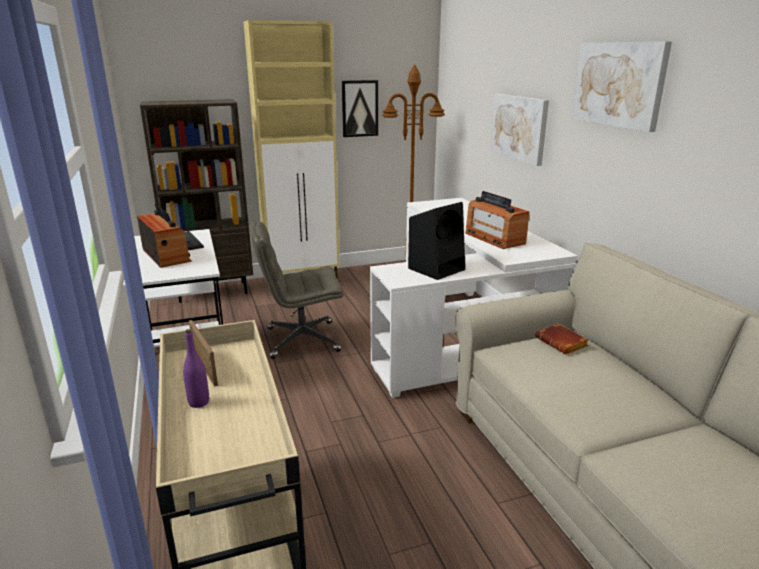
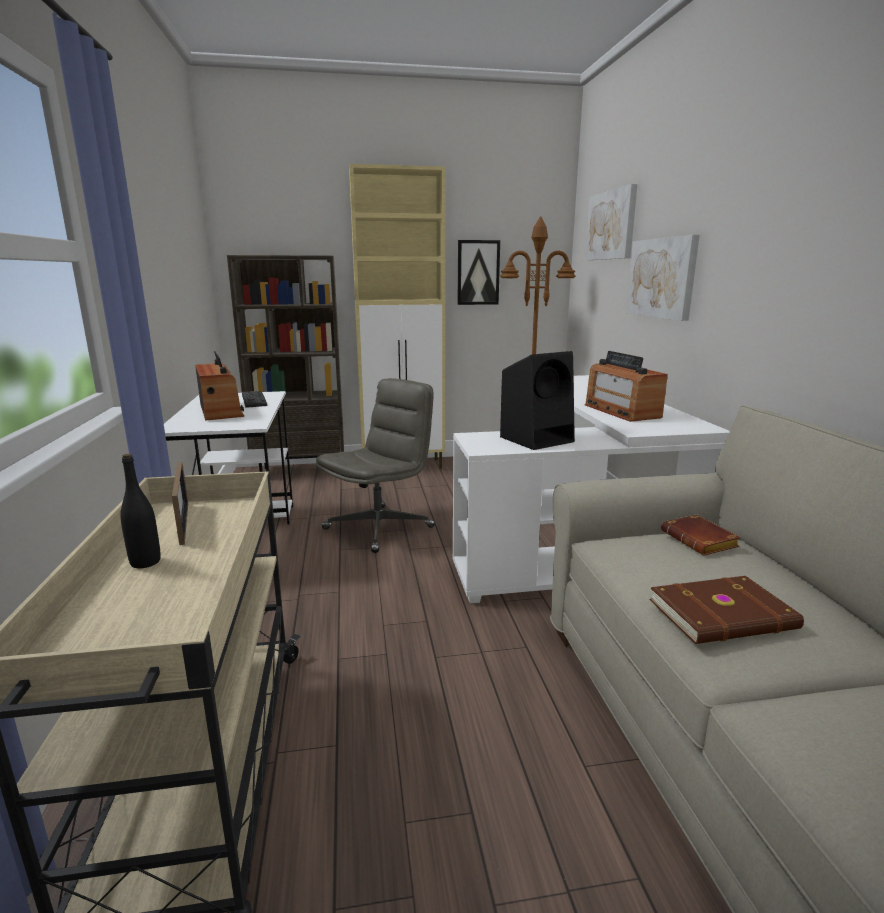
camera: 10 degrees right, 5 degrees down
(199, 402) = (145, 562): purple bottle -> black bottle
(301, 340) = (379, 527): grey office chair -> grey office chair turned 135 degrees clockwise
(584, 397) = (724, 616): none -> brown book
(618, 84) = (794, 190): picture -> picture (611, 225)

